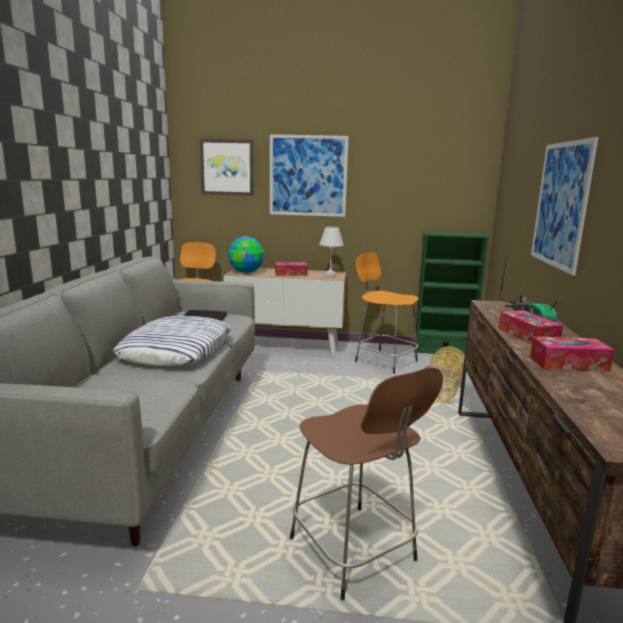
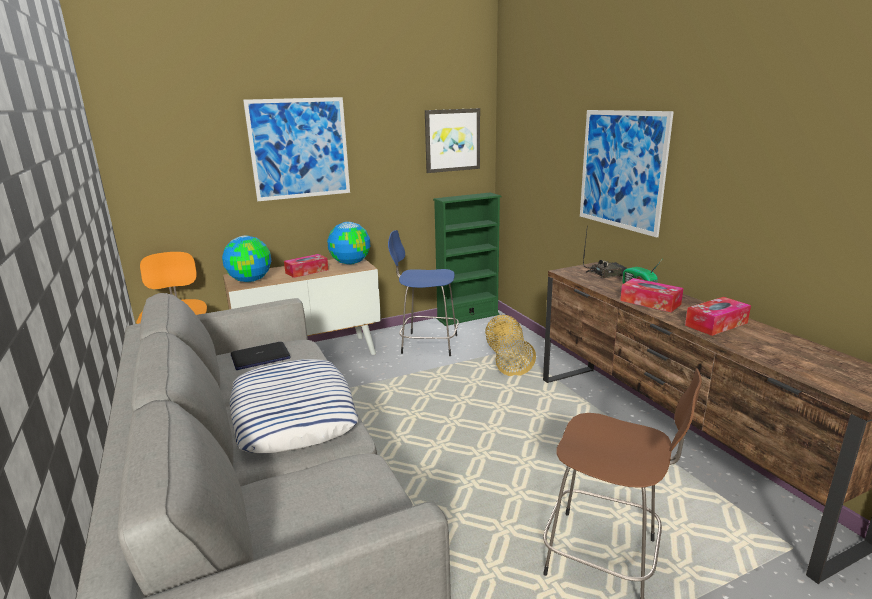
camera: 30 degrees left, 5 degrees up
(227, 167) = (188, 146): picture -> picture (452, 140)
(329, 274) = (350, 263): white table lamp -> globe
(384, 360) = (427, 344): orange stool -> blue stool

